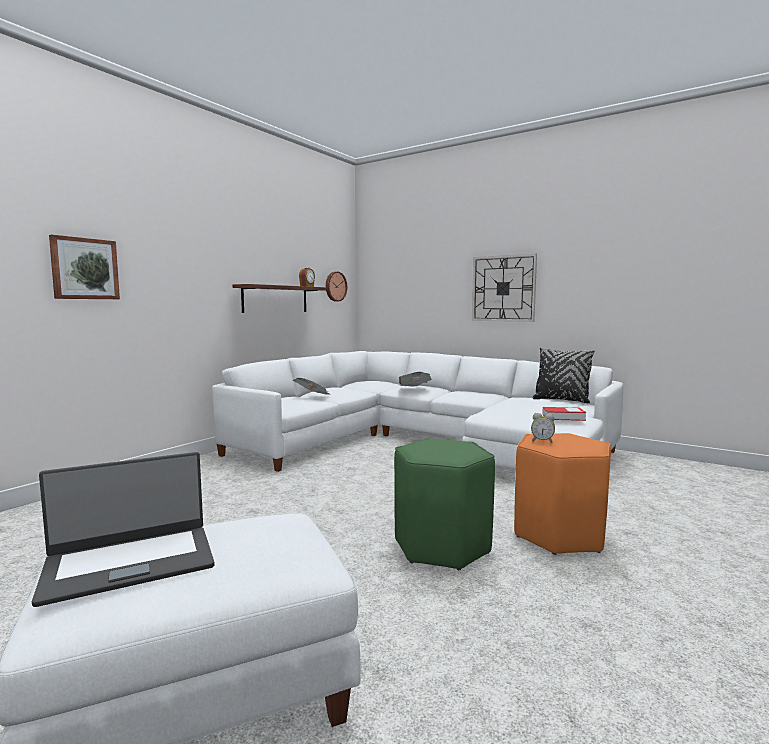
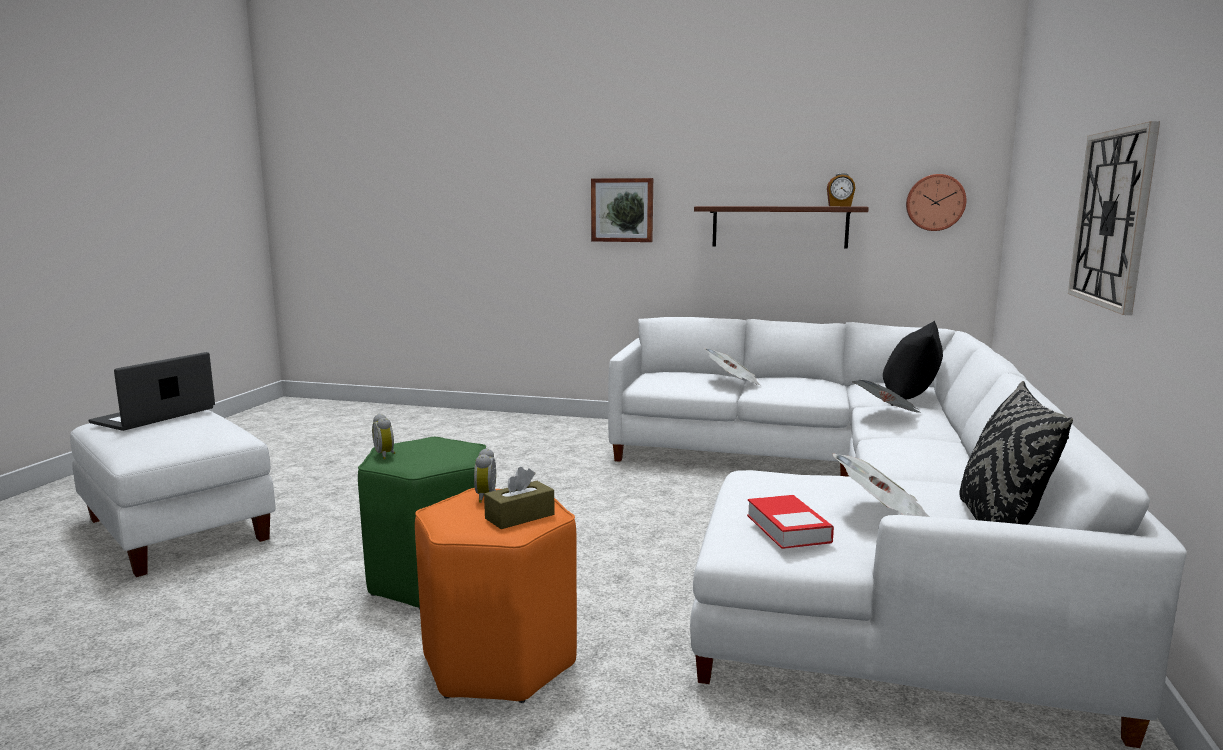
camera: 70 degrees right, 5 degrees up
(84, 269) = (517, 196): picture -> picture (622, 210)
(130, 562) = (155, 416): laptop -> laptop turned 75 degrees clockwise
(387, 384) = (909, 398): none -> black pillow
(443, 457) = (386, 455): none -> alarm clock
(552, 406) = (883, 514): none -> newspaper
(574, 438) = (520, 516): none -> brown tissue box

